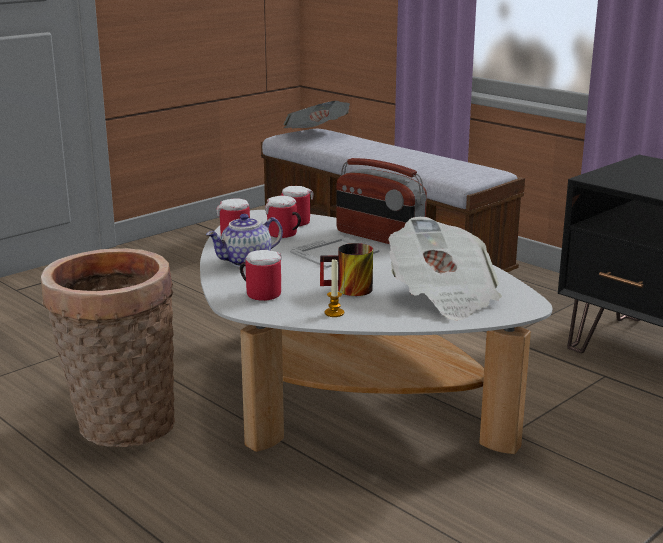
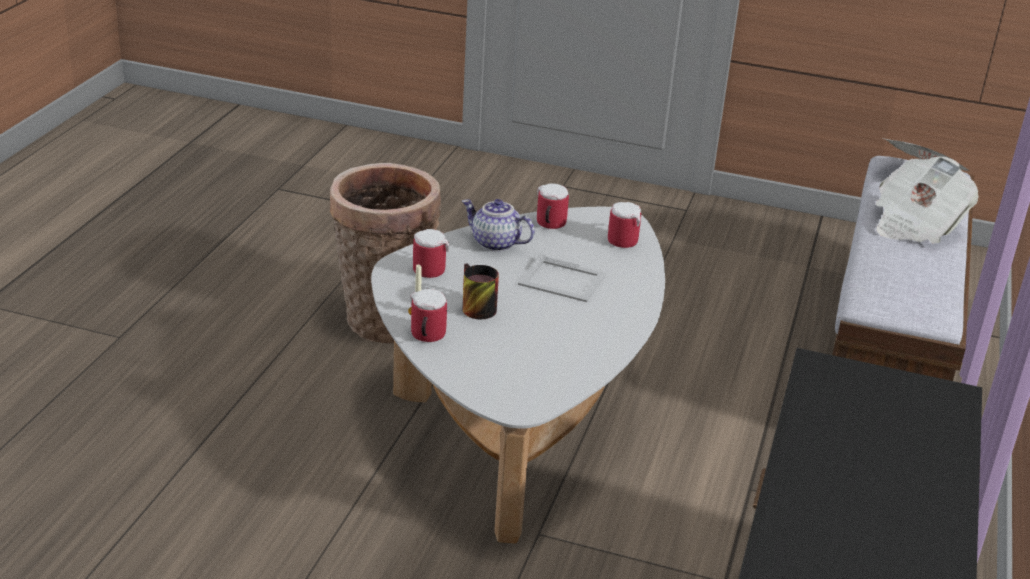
camera: 60 degrees right, 10 degrees up
(284, 235) = (581, 244): mug -> mug (425, 336)
(379, 237) = (627, 294): radio -> none
(443, 297) = (501, 358): newspaper -> newspaper (916, 224)

